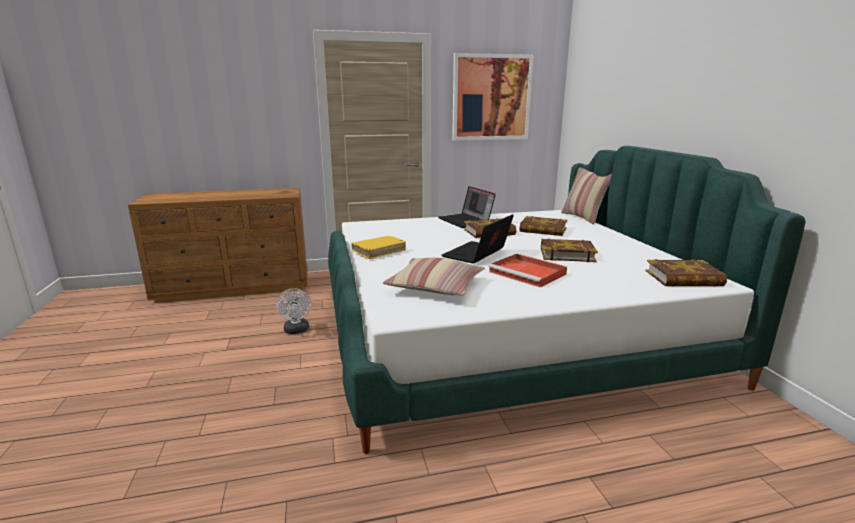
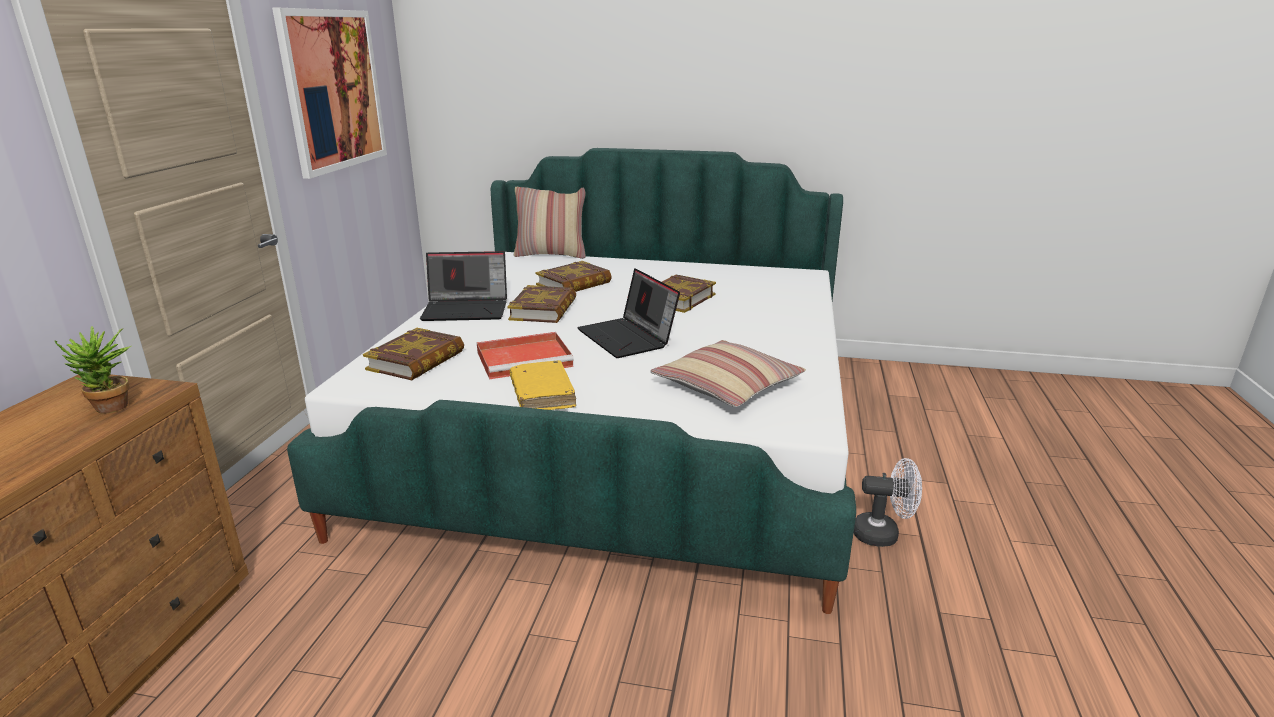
camera: 65 degrees left, 5 degrees up
(271, 195) = (111, 409): none -> potted plant
(297, 331) = (432, 625): white fan -> white fan (883, 534)
(528, 273) = (722, 330): red tray -> red tray (526, 359)
(683, 279) = (789, 280): book -> book (416, 361)

